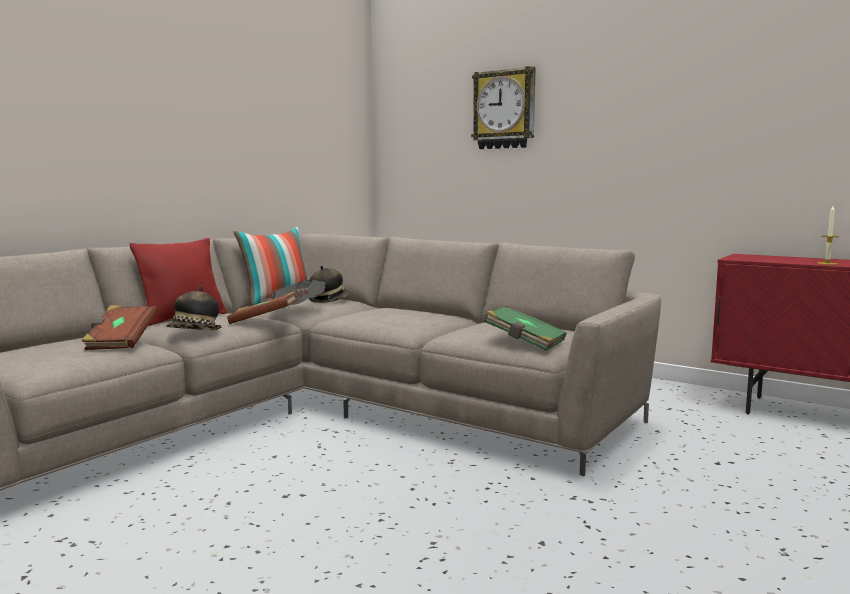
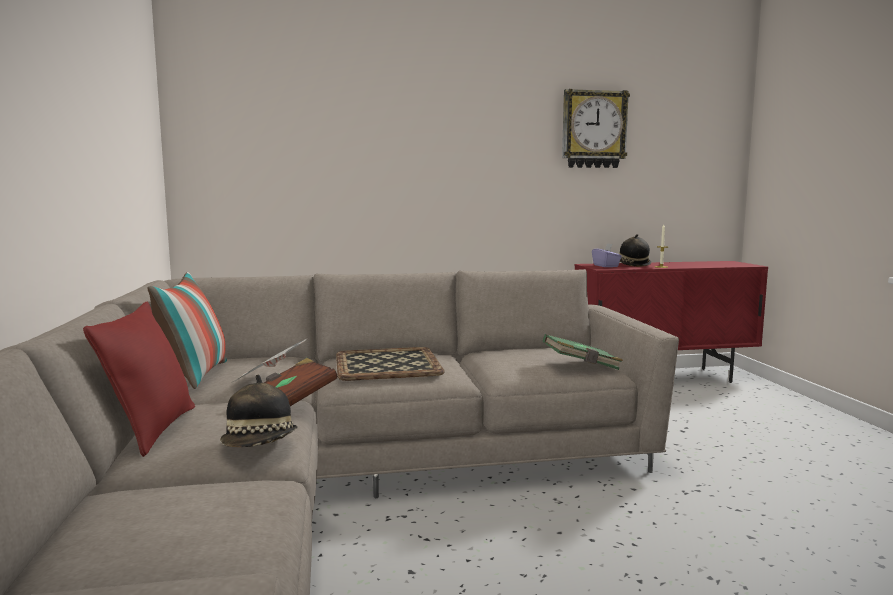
camera: 45 degrees left, 0 degrees up
(120, 342) = (211, 492): brown book -> none
(329, 300) = (262, 361): hat -> hat (632, 265)
(390, 314) = (388, 364): none -> tray
(504, 109) = (353, 130): wall clock -> wall clock (593, 129)
(755, 257) = (606, 266): none -> purple tissue box

